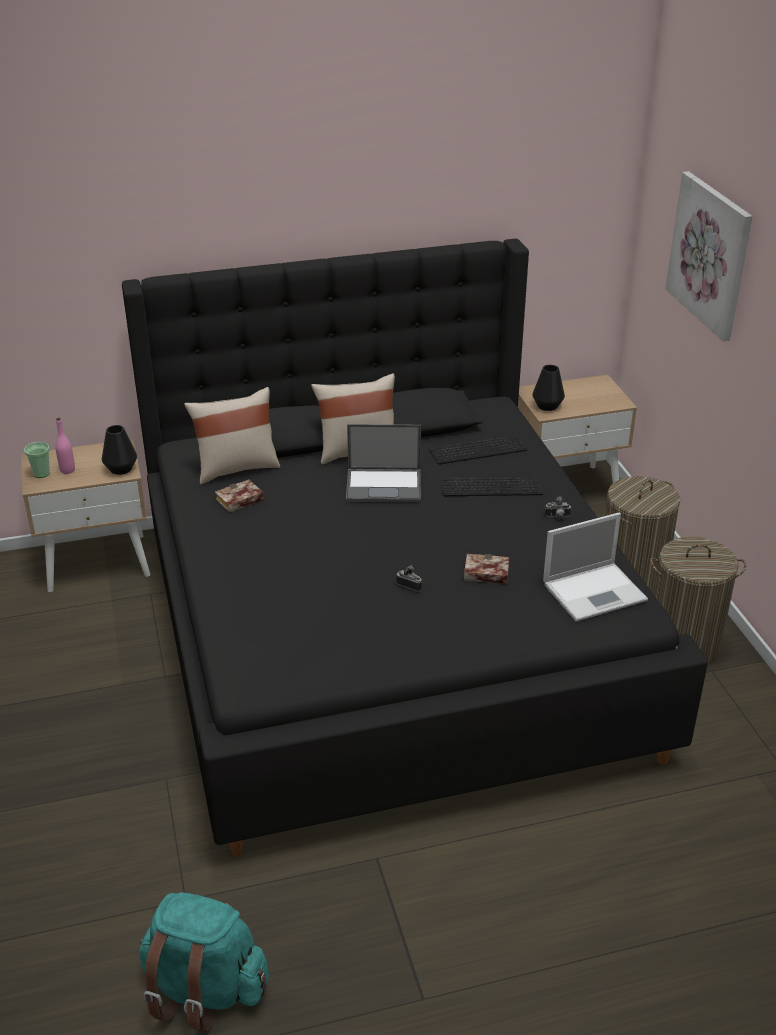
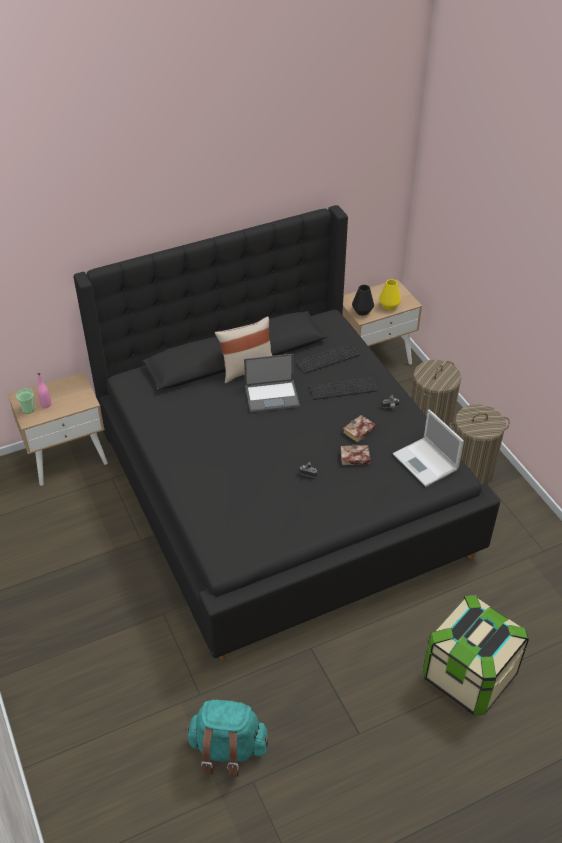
camera: 10 degrees left, 10 degrees up
(121, 468) = (83, 398): black vase -> none
(236, 468) = (168, 393): beige pillow -> none
(238, 501) = (178, 420): book -> book (359, 432)
(588, 403) = (389, 305): none -> yellow vase
(596, 591) = (426, 462): laptop -> laptop turned 90 degrees clockwise
(626, 936) = (468, 675): none -> storage box
(710, 254) = (474, 217): picture -> none

